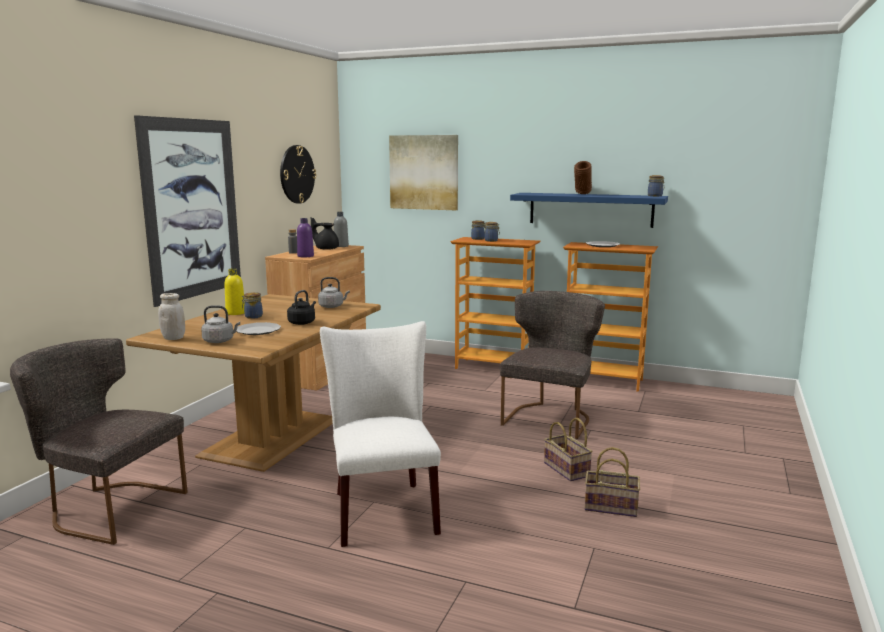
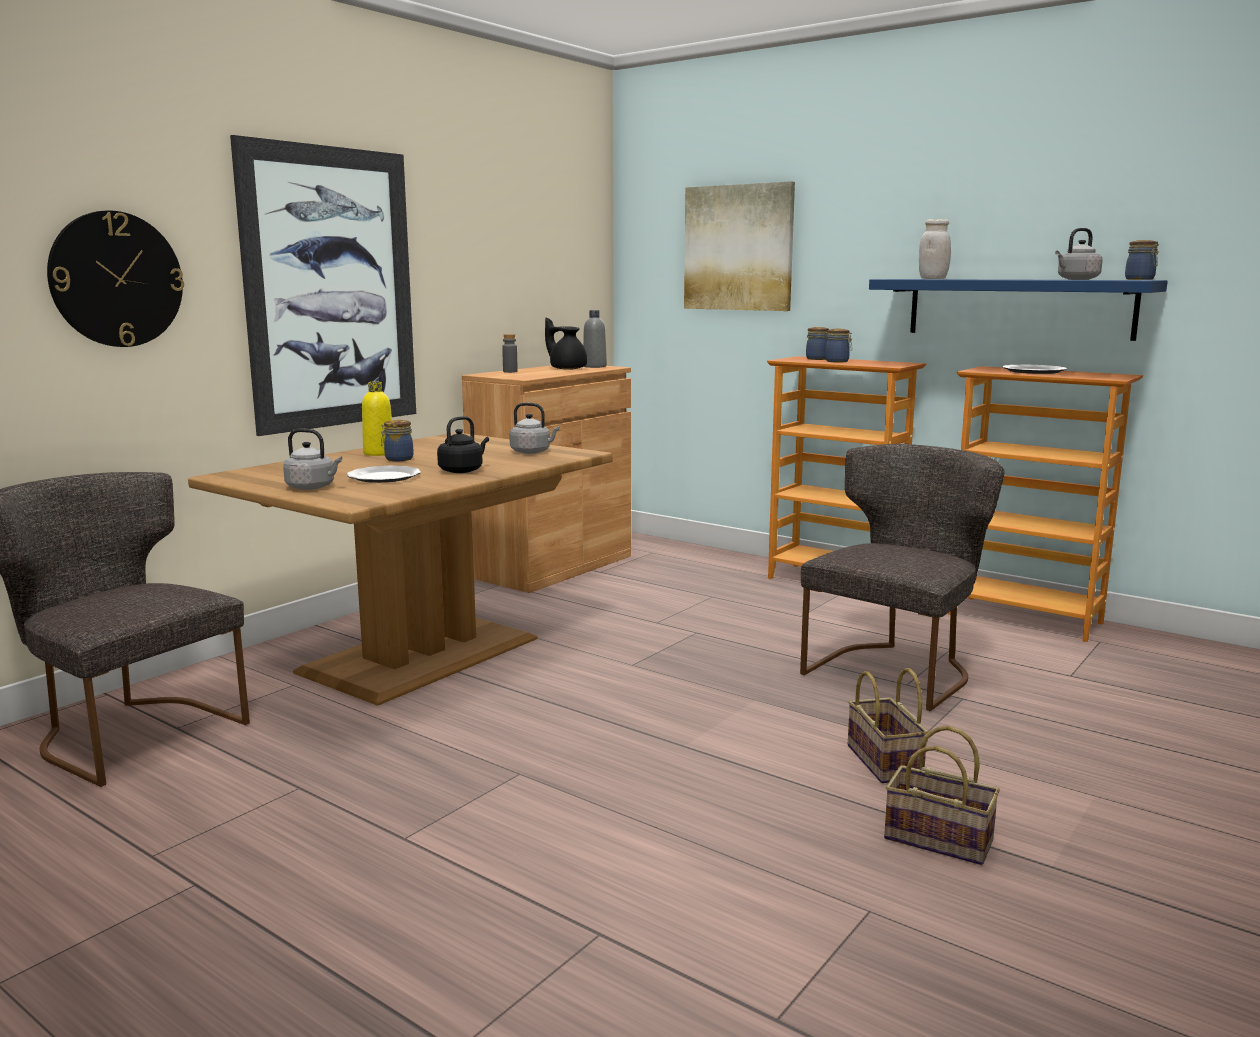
camera: 15 degrees right, 0 degrees up
(173, 338) = (252, 480): white jar -> white jar (933, 278)
(297, 174) = (528, 248): wall clock -> wall clock (116, 279)
(305, 256) = (522, 376): purple bottle -> none
(382, 508) = (526, 786): white chair -> none
(582, 194) = (1001, 279): brown vase -> none
(623, 196) = (1076, 279): none -> grey kettle

